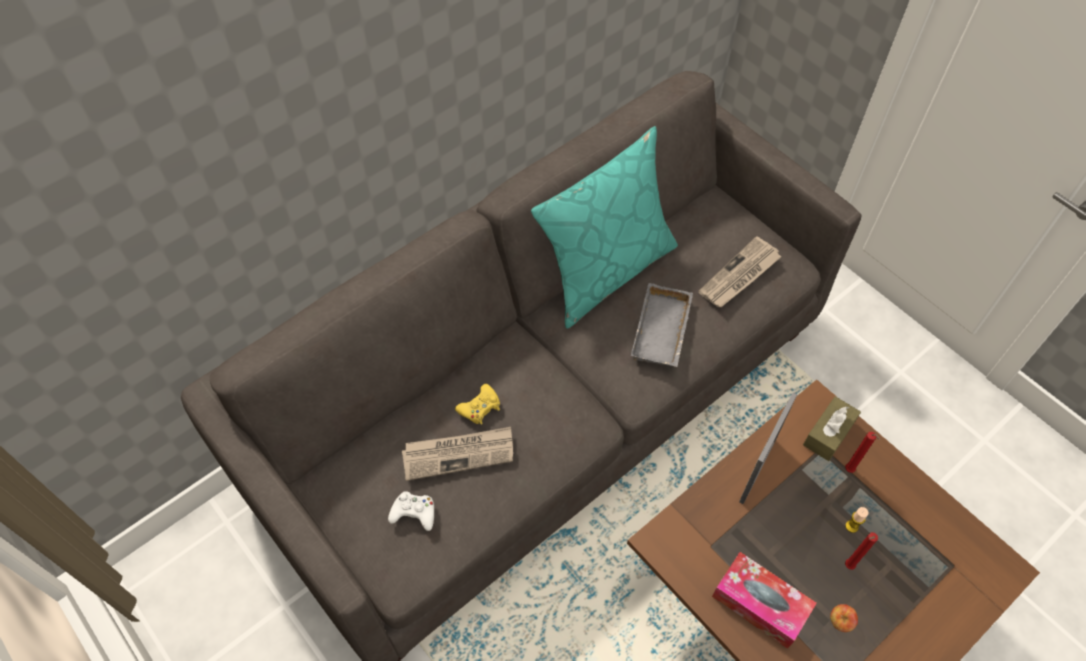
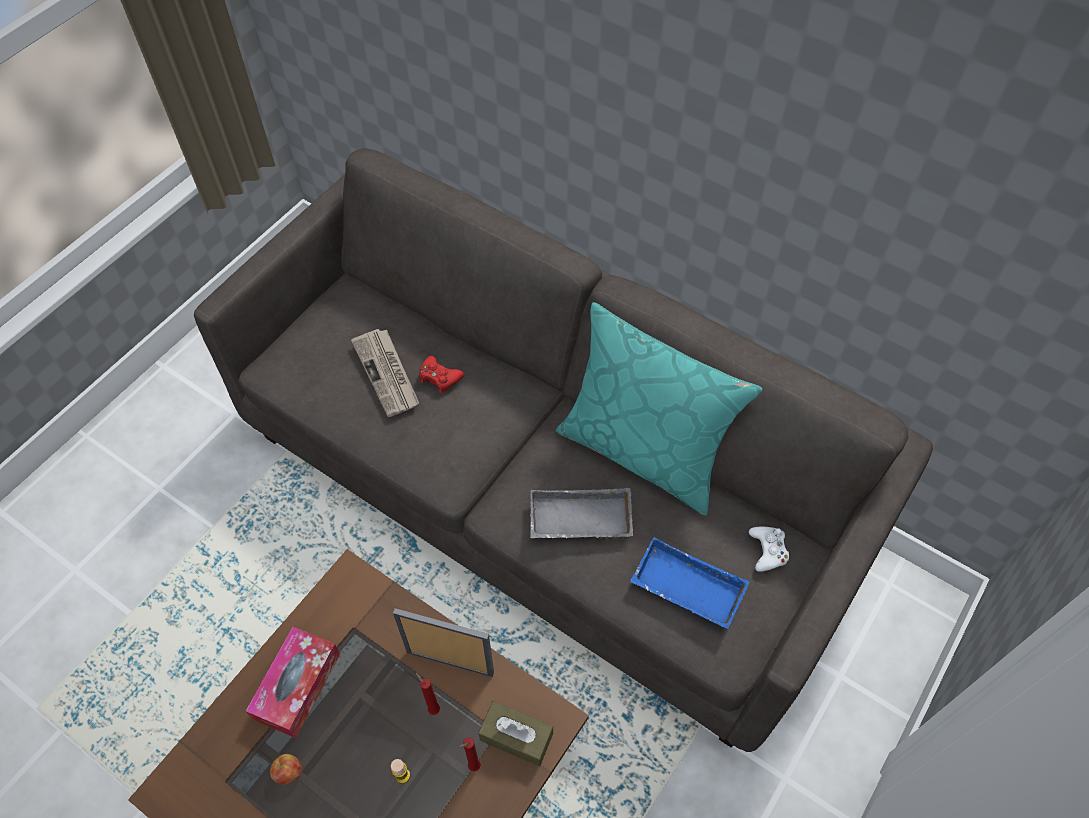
camera: 75 degrees right, 0 degrees up
(414, 513) = (326, 358): white game controller -> white game controller (768, 551)
(480, 408) = (439, 377): yellow game controller -> red game controller
(739, 276) = (685, 589): newspaper -> blue tray
(847, 566) = (353, 775): red candle -> red candle (432, 708)

